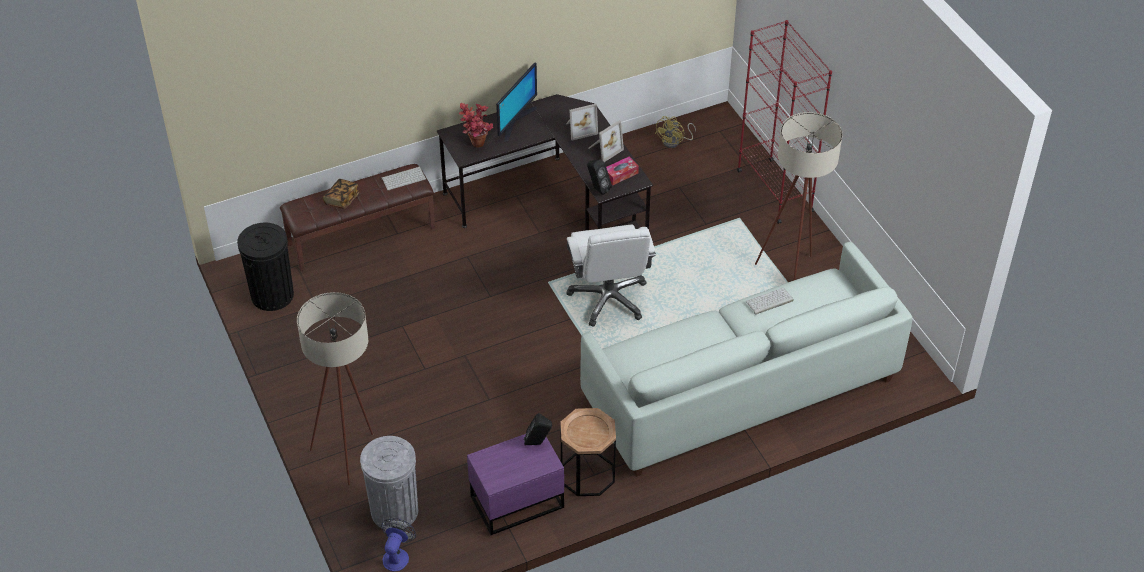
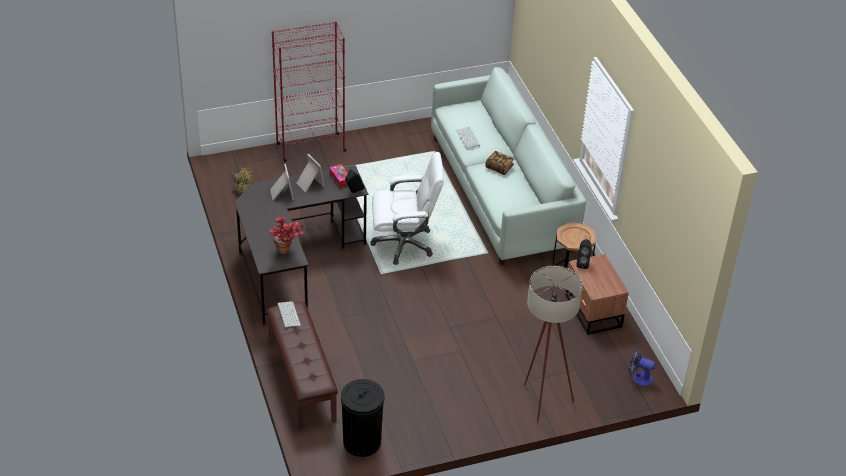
camera: 85 degrees left, 5 degrees down
(342, 199) = (305, 355): book -> book (499, 167)
(394, 511) = (598, 376): grey trash can -> none
(514, 122) = (262, 228): monitor -> none
(515, 501) = (592, 312): purple nightstand -> brown nightstand
(791, 269) = (392, 152): beige floor lamp -> none

